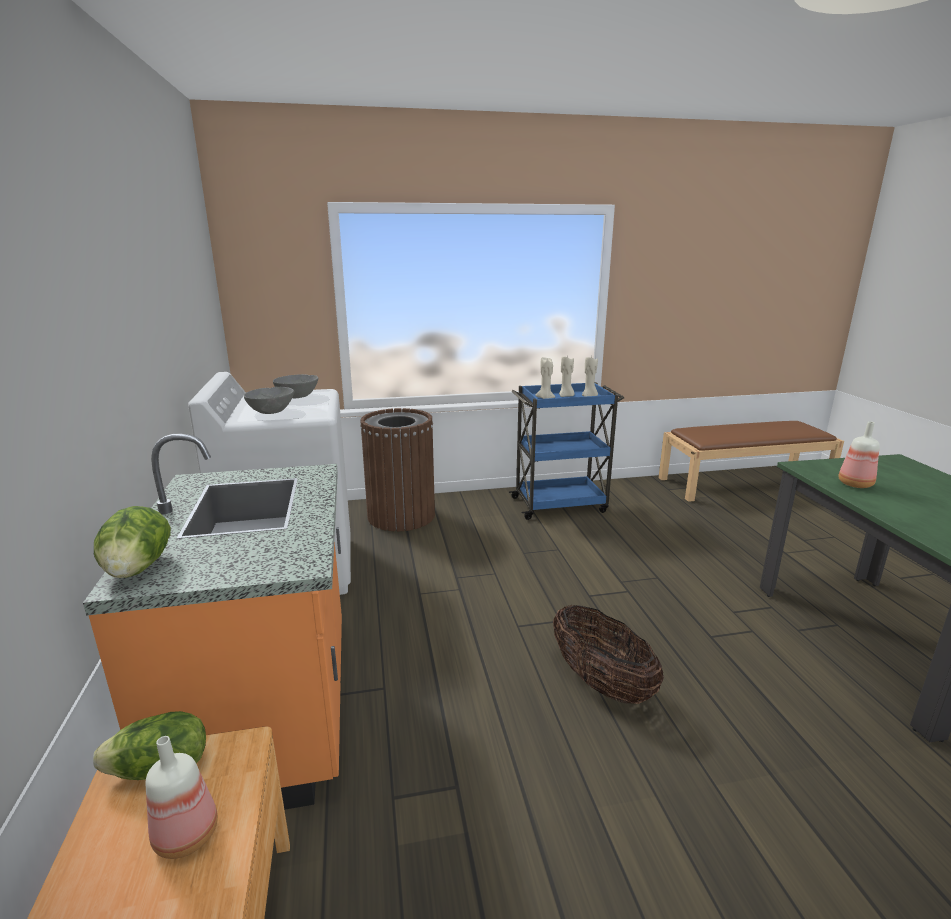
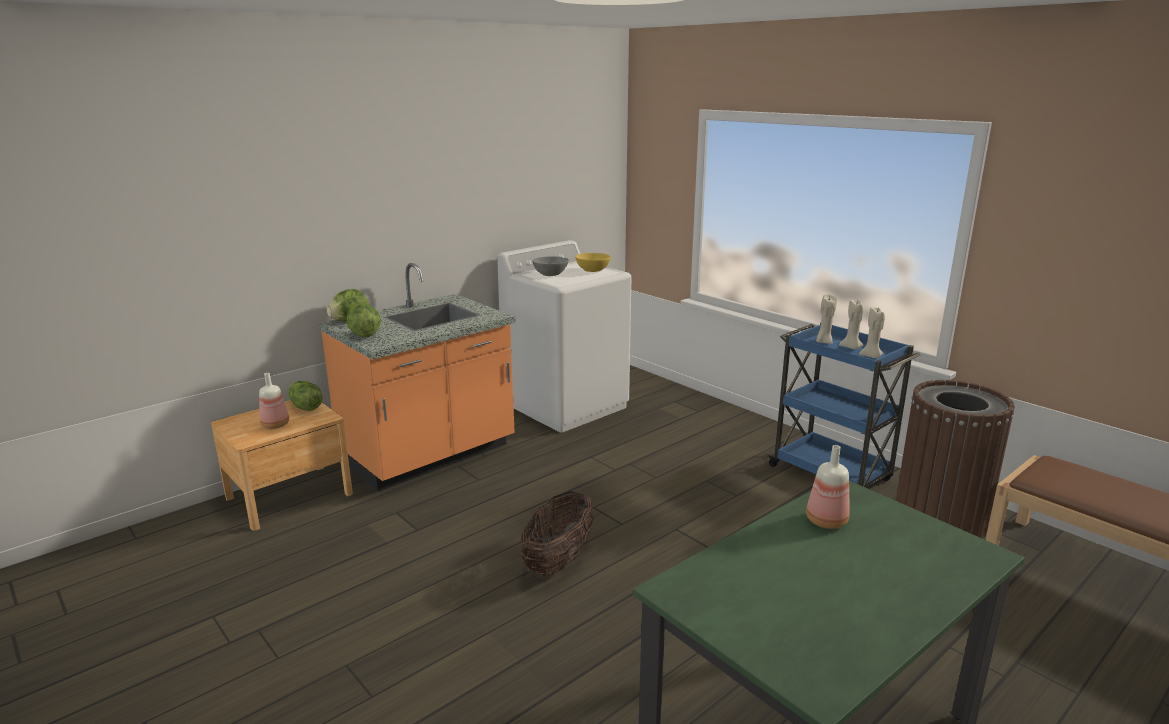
camera: 60 degrees right, 0 degrees up
(238, 569) = (364, 335): none -> lettuce
(297, 396) = (593, 270): grey bowl -> yellow bowl
(401, 515) = (691, 412): brown trash can -> brown trash can (940, 517)

